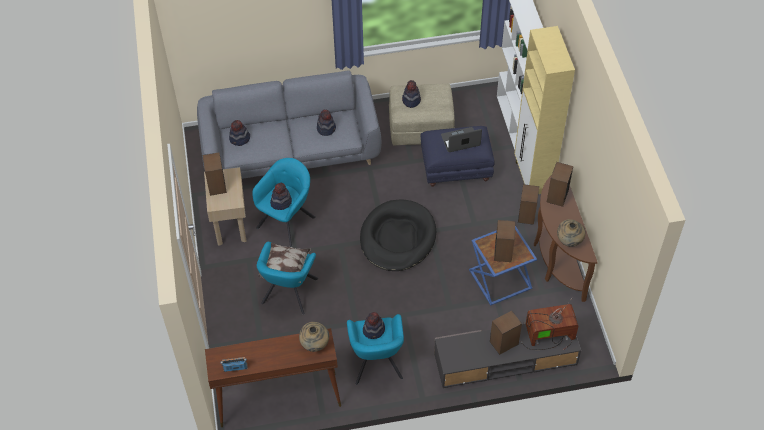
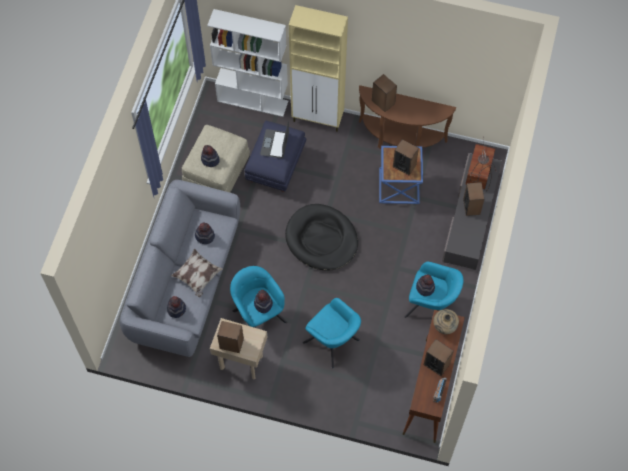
camera: 65 degrees left, 10 degrees up
(285, 268) = (333, 328): pillow -> pillow (197, 276)
(527, 215) = (349, 139): speaker -> speaker (436, 364)
(569, 241) = (429, 115): beige vase -> none

